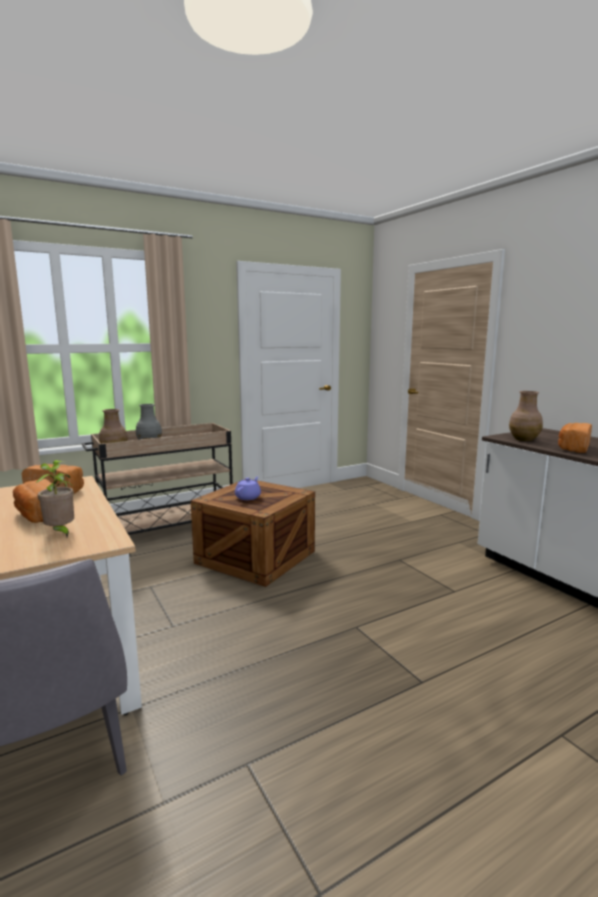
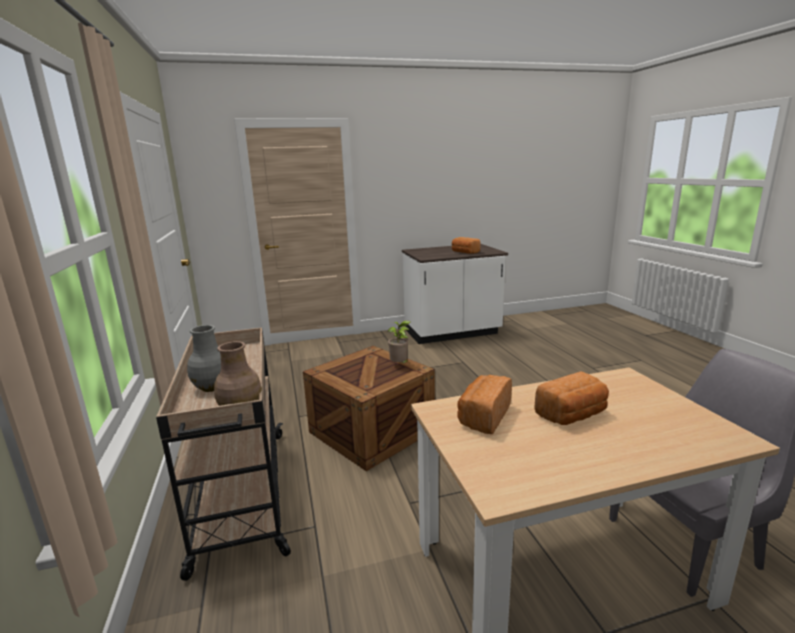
camera: 75 degrees left, 5 degrees up
(60, 533) = (615, 397): potted plant -> potted plant (400, 365)
(248, 497) = (372, 372): purple teapot -> none
(523, 439) = (435, 255): brown vase -> none

